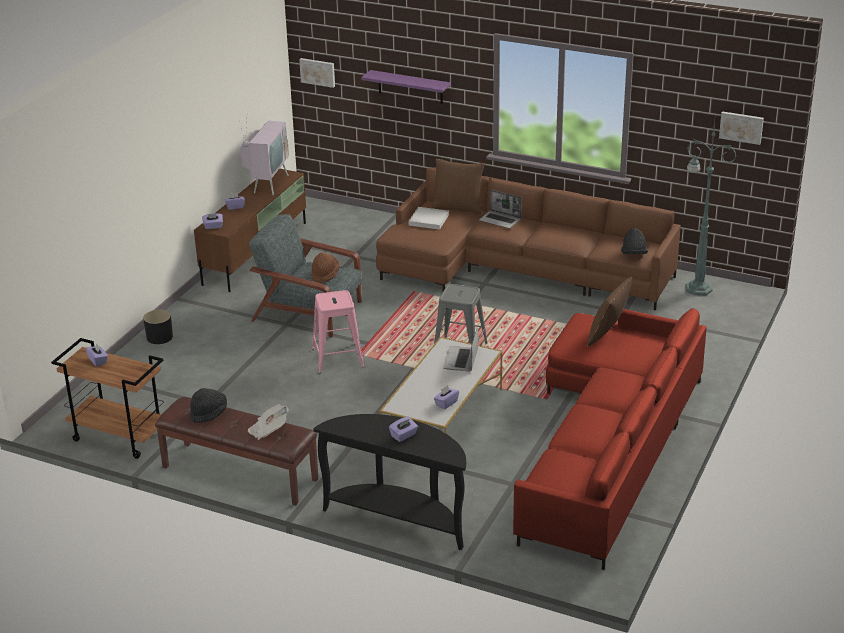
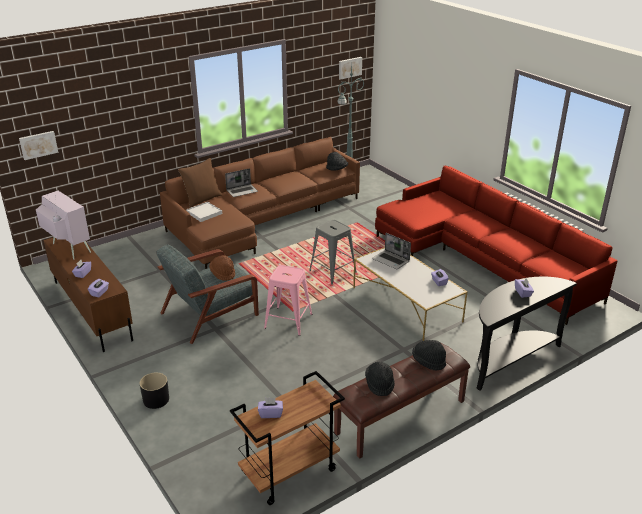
camera: 60 degrees left, 0 degrees up
(268, 431) = (428, 361): newspaper -> black hat
(410, 87) = (126, 125): purple shelf -> none
(607, 335) = (416, 205): brown pillow -> none

